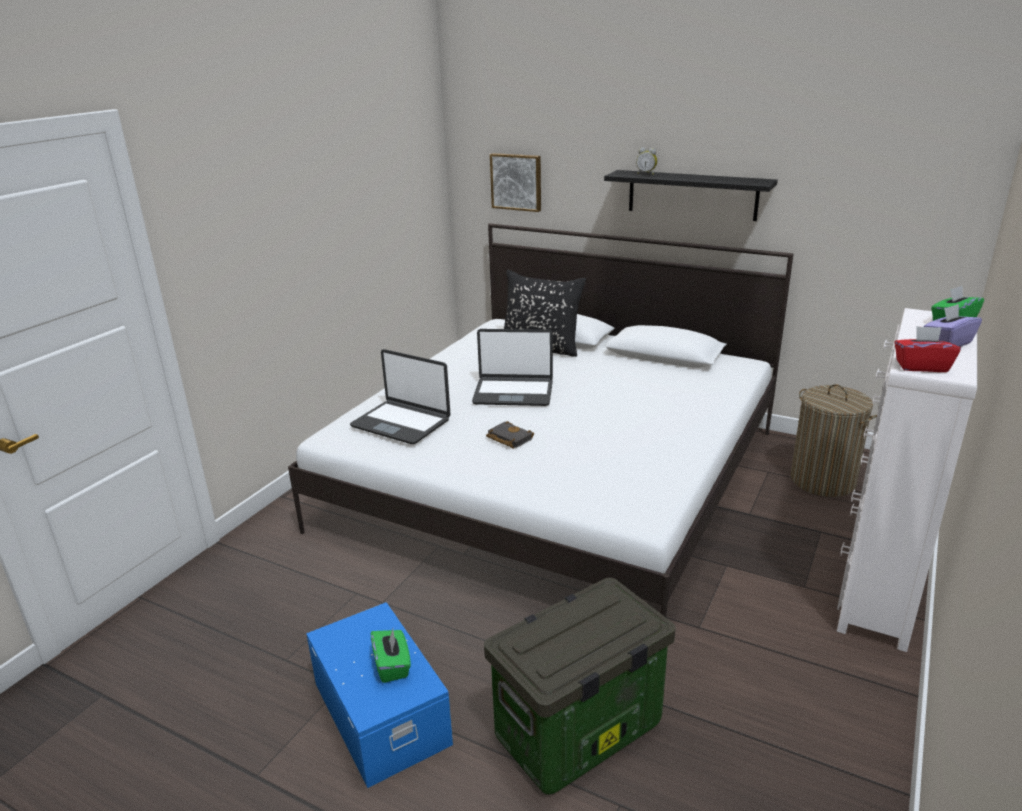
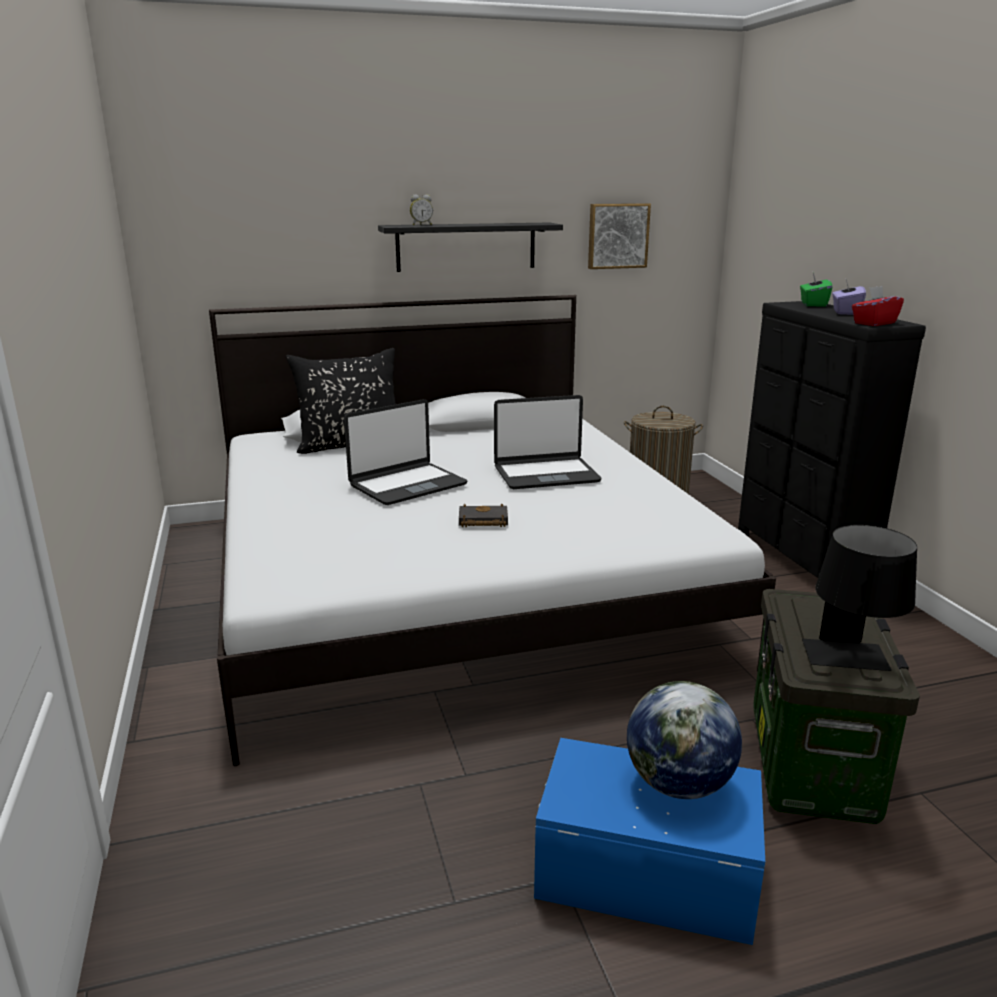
camera: 45 degrees left, 5 degrees down
(392, 666) = (678, 784): green tissue box -> globe
(401, 423) = (339, 546): laptop -> laptop (546, 474)
(517, 181) = (242, 251): picture -> picture (617, 236)
(544, 655) = (850, 663): none -> black table lamp
(877, 589) = (800, 559): white dresser -> black dresser

